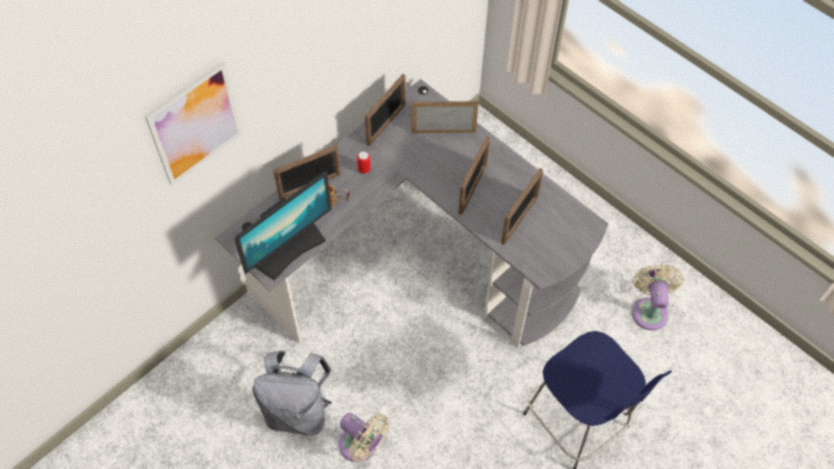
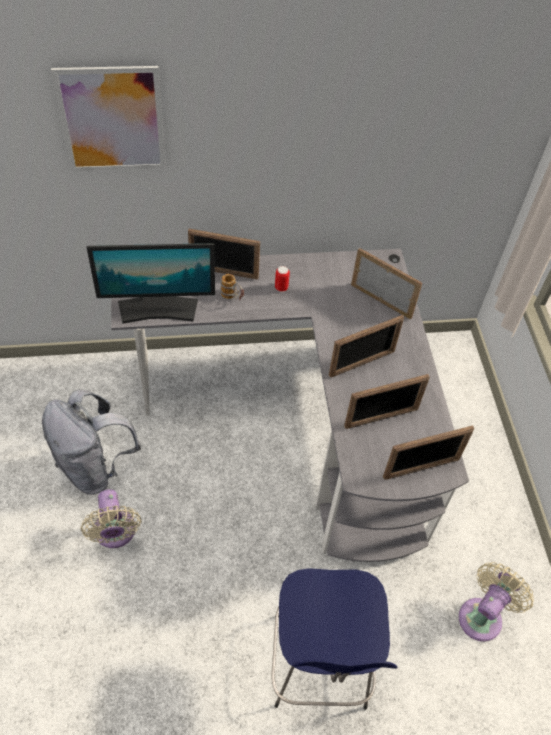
camera: 35 degrees right, 5 degrees down
(386, 124) = (335, 265): picture frame -> picture frame (421, 468)

